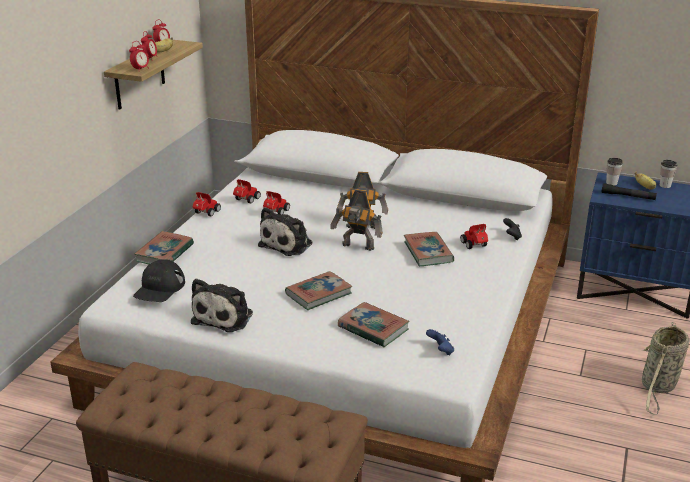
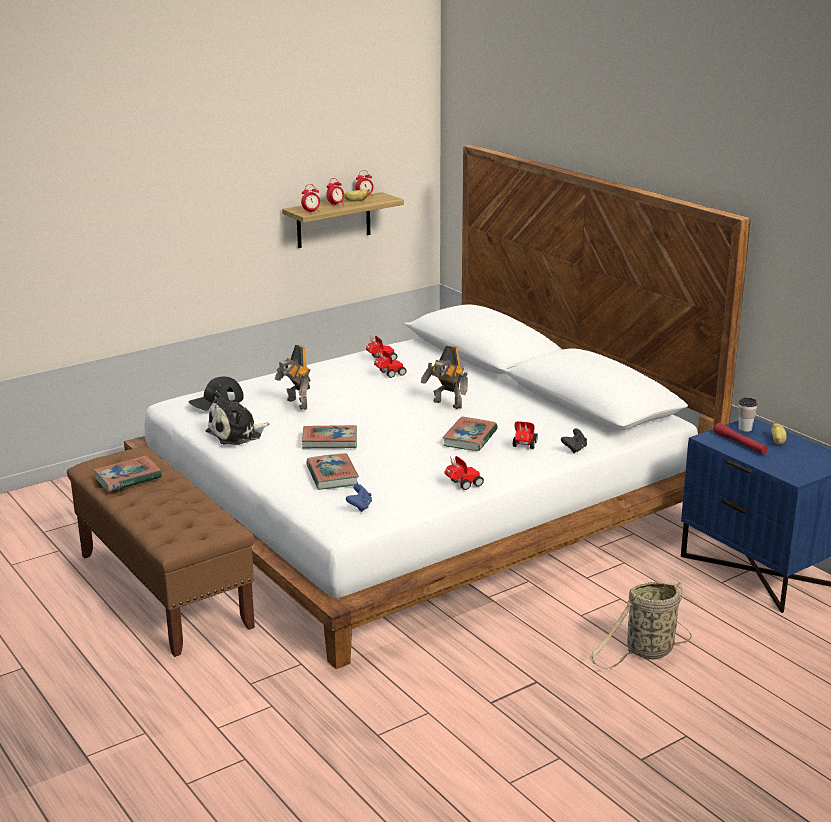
camera: 35 degrees right, 5 degrees down
(164, 253) = (256, 379): book -> book (128, 478)
(205, 213) = (333, 361): toy car -> toy car (462, 485)
(288, 244) = (362, 399): plush toy -> none
(357, 247) = (415, 417): toy robot -> toy robot (296, 404)
(628, 196) = (740, 444): black flashlight -> red flashlight
(665, 185) = (804, 446): cup -> none

